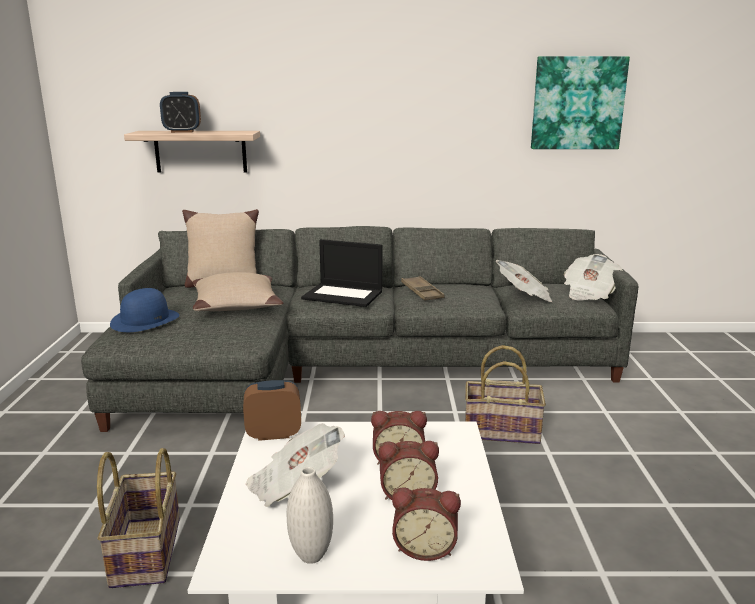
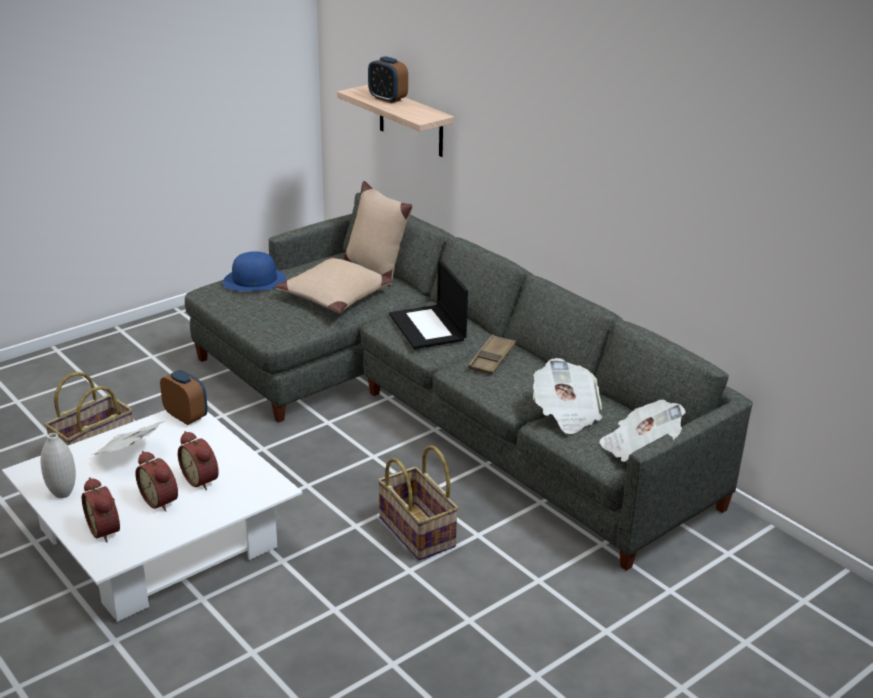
camera: 50 degrees right, 10 degrees up
(577, 103) = (755, 196): picture -> none

